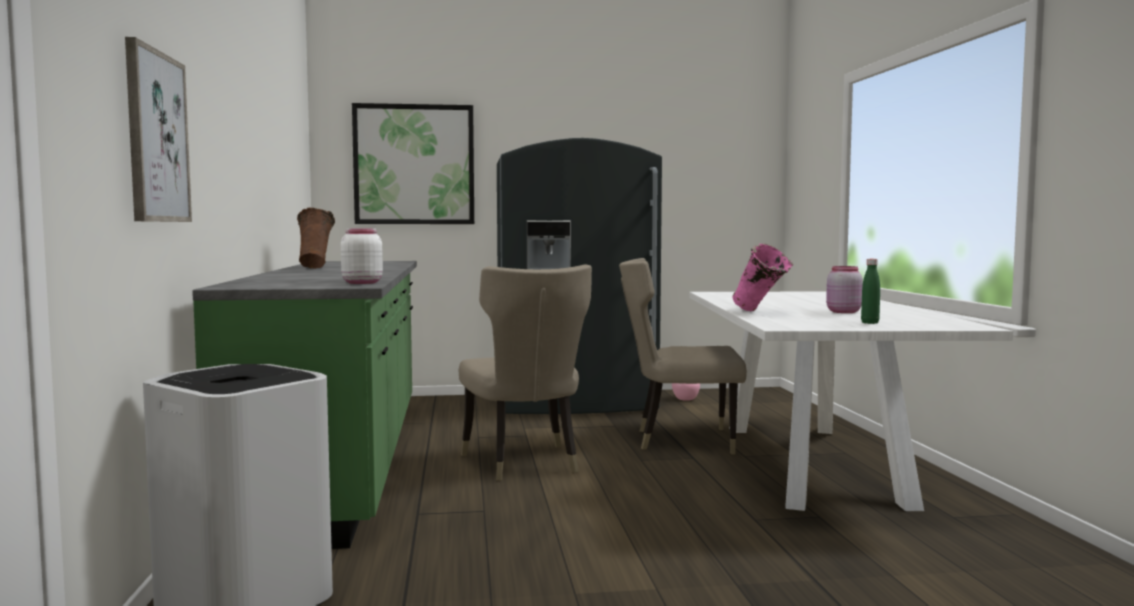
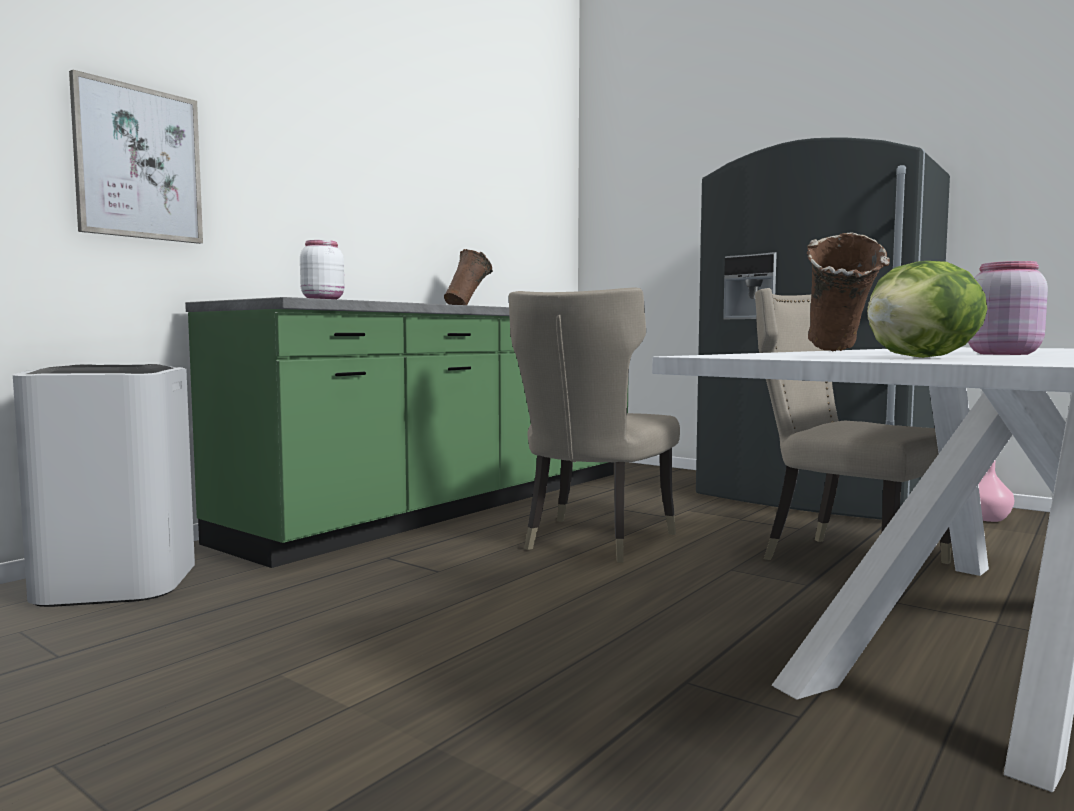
camera: 45 degrees right, 0 degrees up
(414, 164) = (669, 211): picture -> none
(761, 312) = (839, 351): pink vase -> brown vase
(870, 323) = (923, 357): green bottle -> lettuce

